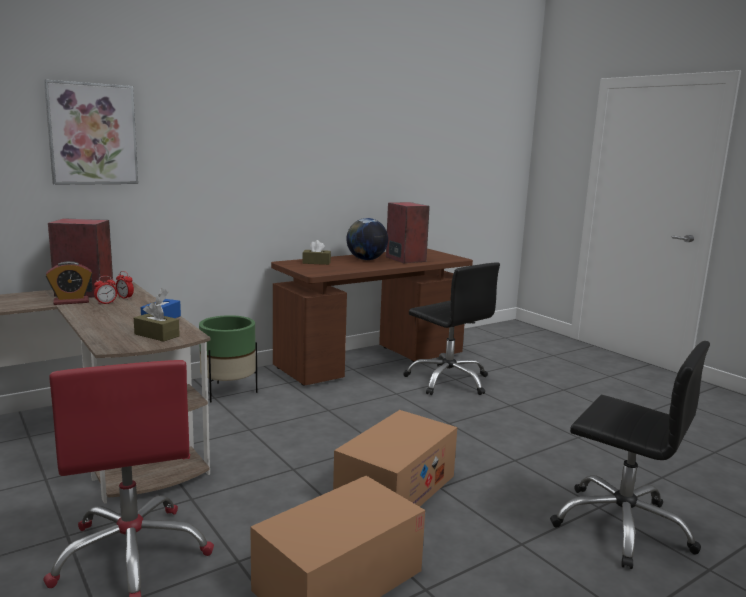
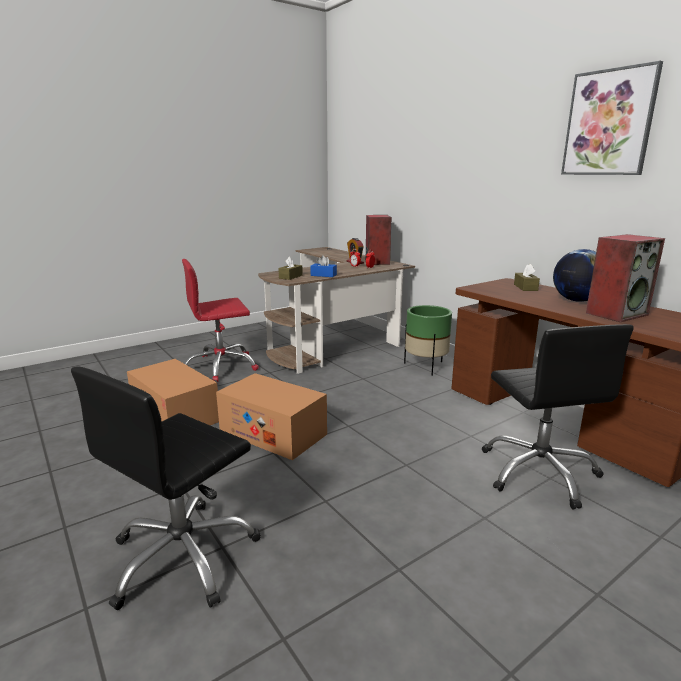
camera: 90 degrees right, 5 degrees up
(92, 134) = (410, 159): picture -> picture (609, 123)
(448, 381) = (539, 472): black office chair -> black office chair turned 60 degrees counterclockwise

